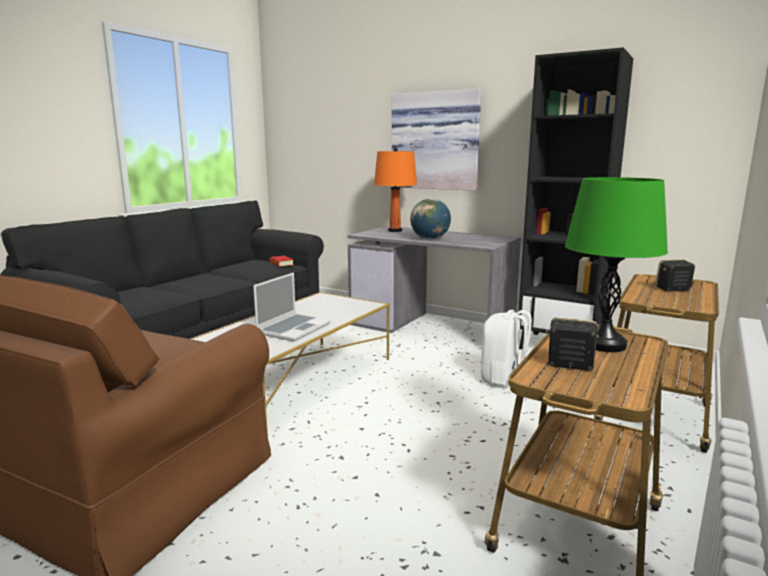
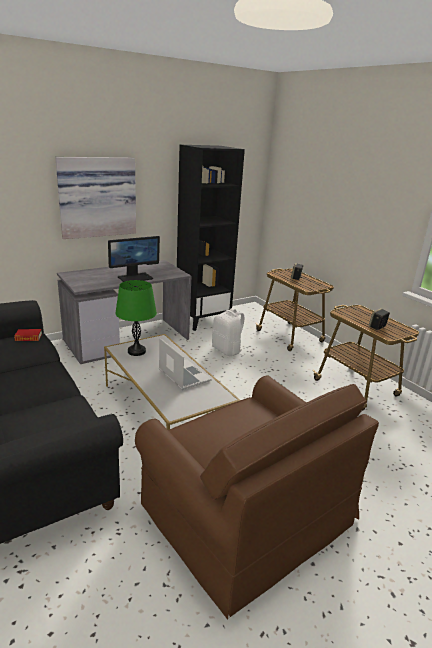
camera: 65 degrees left, 10 degrees up
(395, 231) = (85, 276): orange table lamp -> none
(430, 239) = (135, 277): globe -> monitor
(604, 344) = (359, 314): green table lamp -> green table lamp (136, 351)

